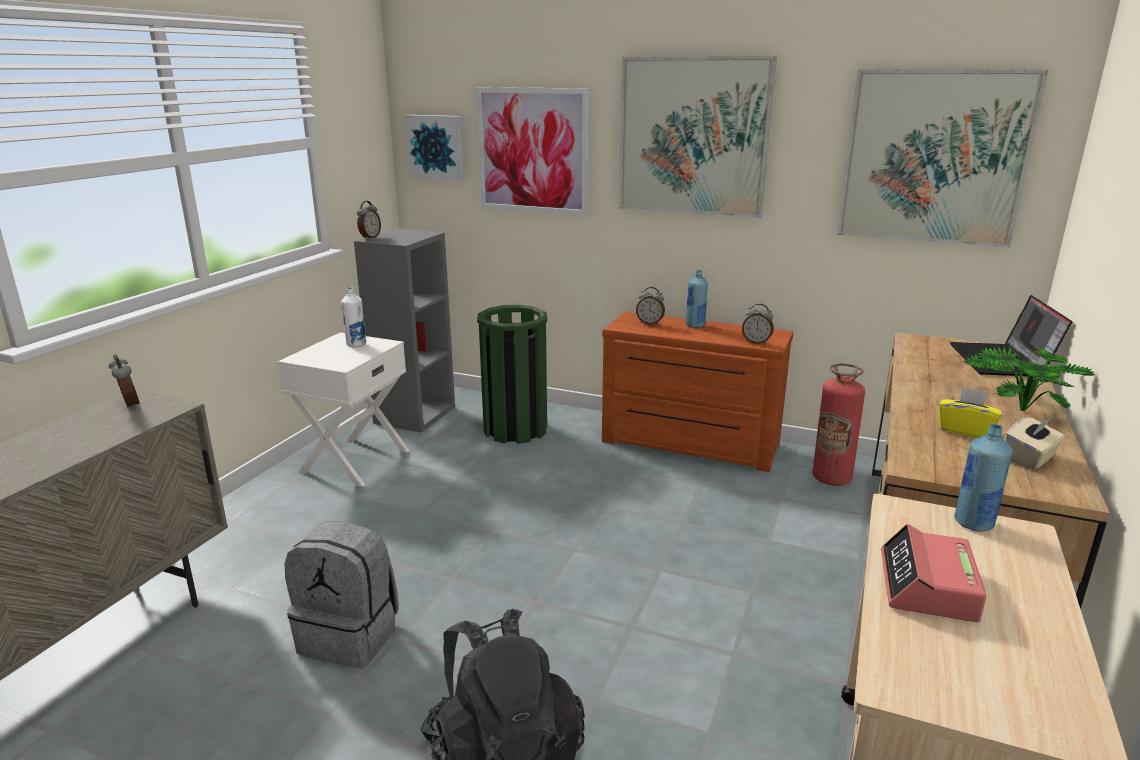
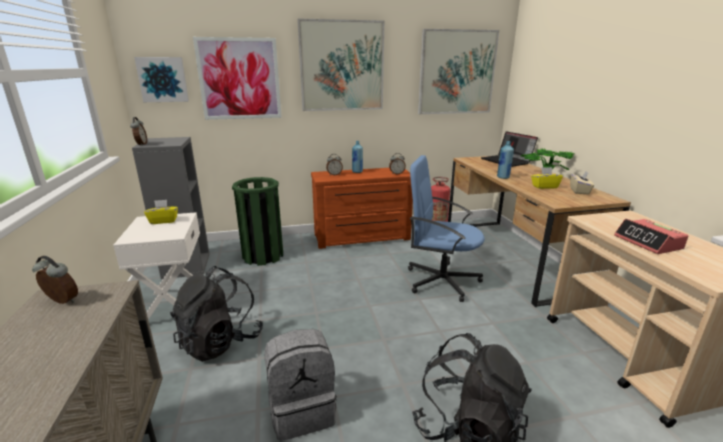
camera: 35 degrees left, 0 degrees up
(355, 522) = (220, 342): none -> black backpack
(356, 344) = (164, 221): white bottle -> yellow tissue box
(733, 556) = (440, 280): none -> blue office chair
(973, 523) = (613, 216): blue bottle -> blue bottle (503, 177)

